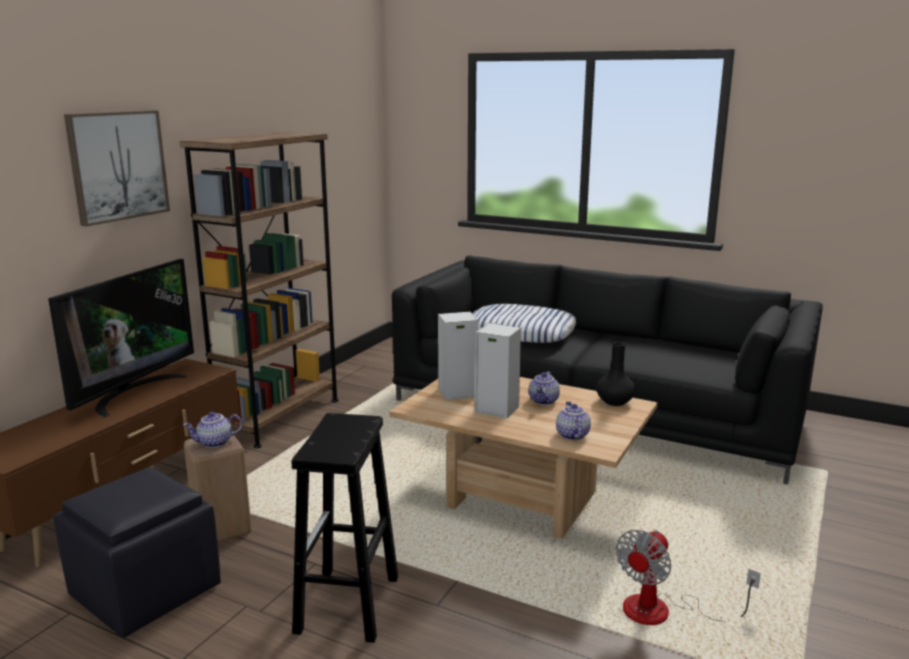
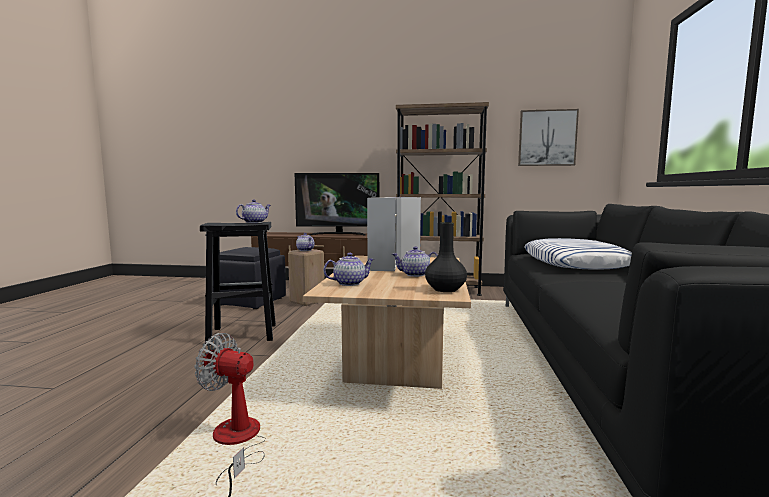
camera: 70 degrees right, 10 degrees down
(118, 166) = (363, 124): picture -> picture (547, 138)
(343, 424) = (254, 222): none -> teapot

